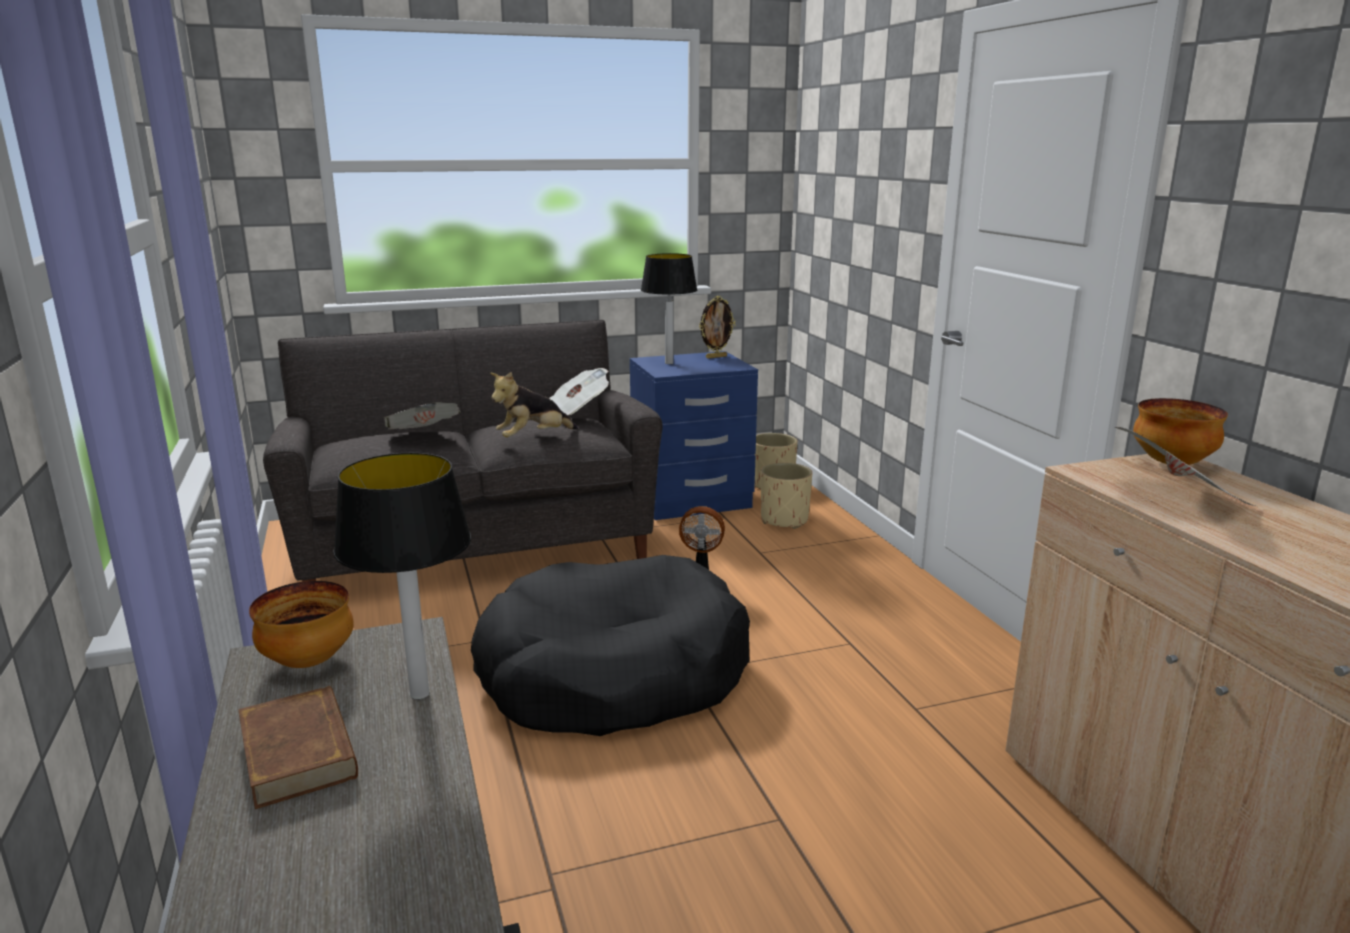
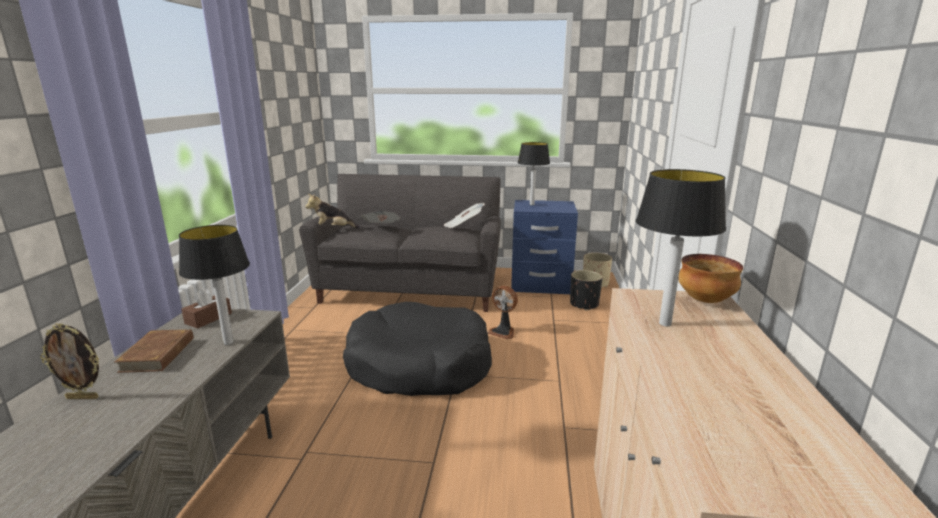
camera: 25 degrees right, 0 degrees up
(309, 662) = (208, 318): bowl -> brown tissue box
(533, 438) = (430, 235): plush toy -> plush toy (333, 229)
(716, 357) = (563, 204): picture frame -> picture frame (83, 397)
(784, 520) = (584, 304): beige planter -> black planter
(1178, 500) = (665, 323): newspaper -> table lamp

